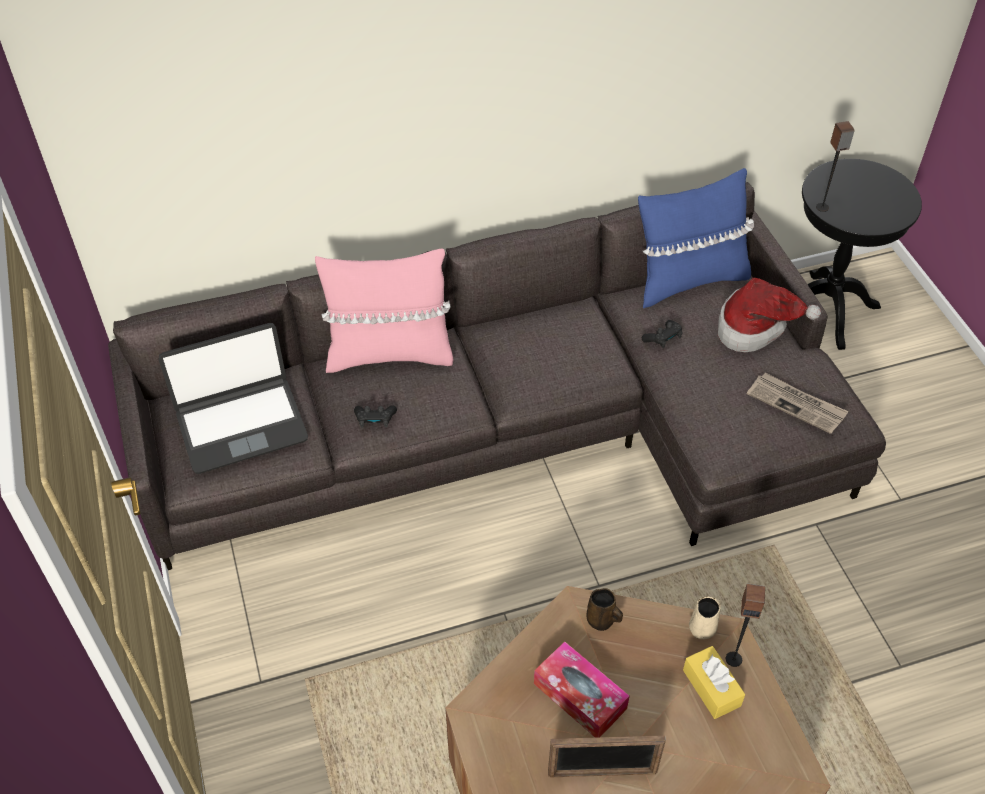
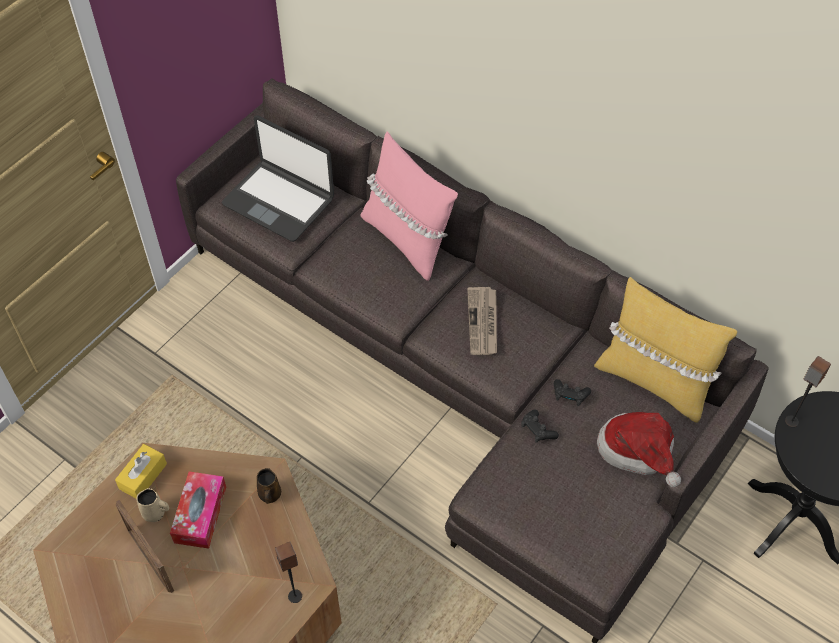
camera: 55 degrees right, 5 degrees up
(375, 420) = (341, 267): black game controller -> black game controller (537, 430)
(688, 281) = (654, 381): blue pillow -> yellow pillow
(703, 627) = (308, 563): beige mug -> beige mug (155, 513)
(711, 688) = (261, 593): yellow tissue box -> yellow tissue box (143, 476)
(796, 404) = (579, 523): newspaper -> newspaper (483, 322)

